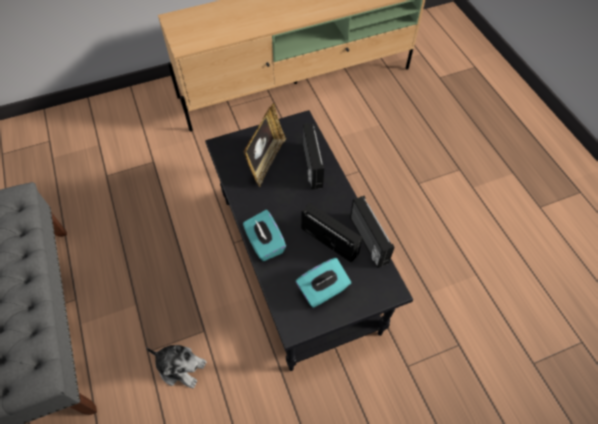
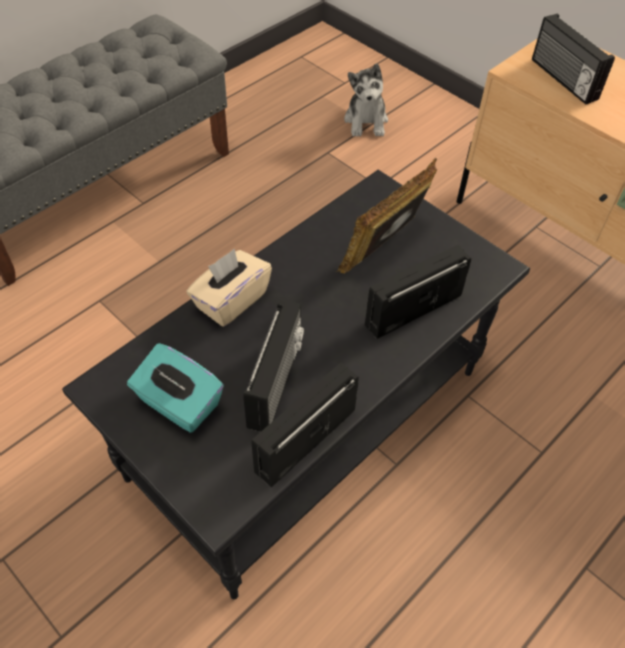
camera: 65 degrees right, 5 degrees down
(180, 366) = (90, 343): plush toy -> plush toy (366, 121)
(203, 33) = (562, 80): none -> radio
(264, 243) = (231, 300): turquoise tissue box -> beige tissue box
(266, 161) = (384, 249): picture frame -> picture frame turned 135 degrees clockwise

